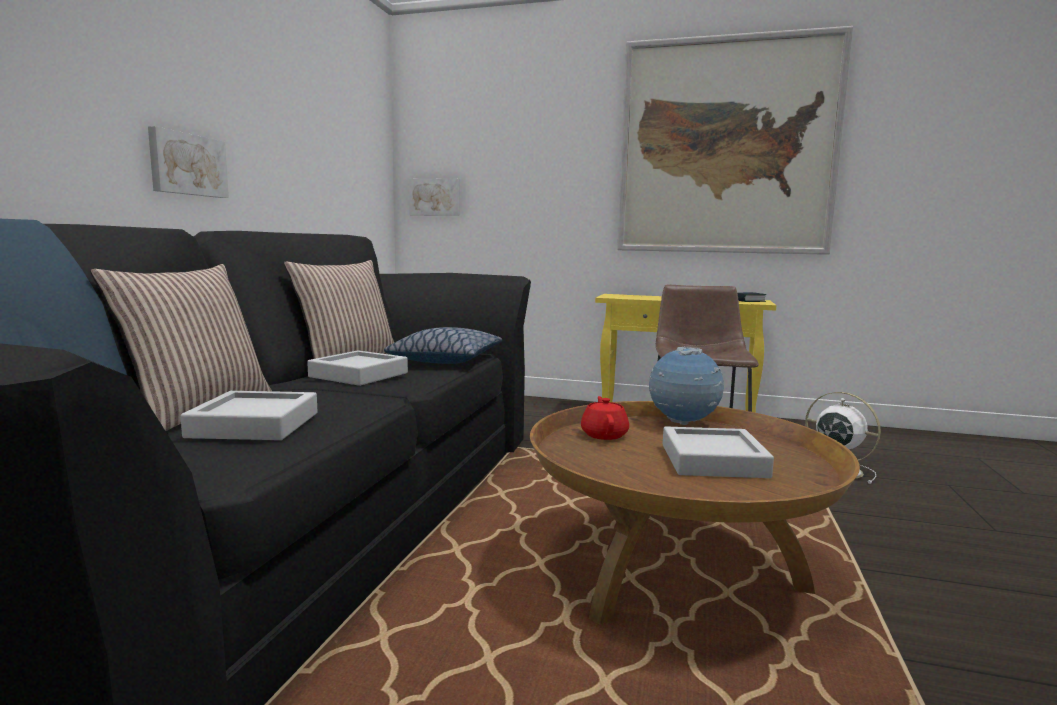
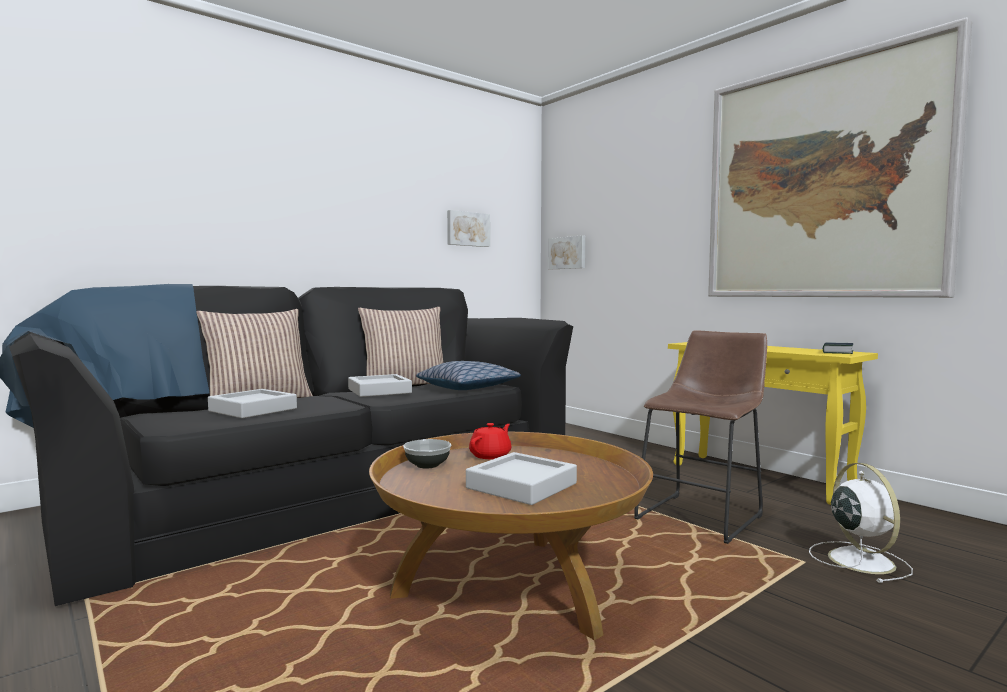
camera: 35 degrees right, 5 degrees down
(187, 165) = (329, 244): picture -> picture (467, 229)
(576, 458) = (428, 465): none -> bowl
(683, 424) = (578, 459): globe -> none

